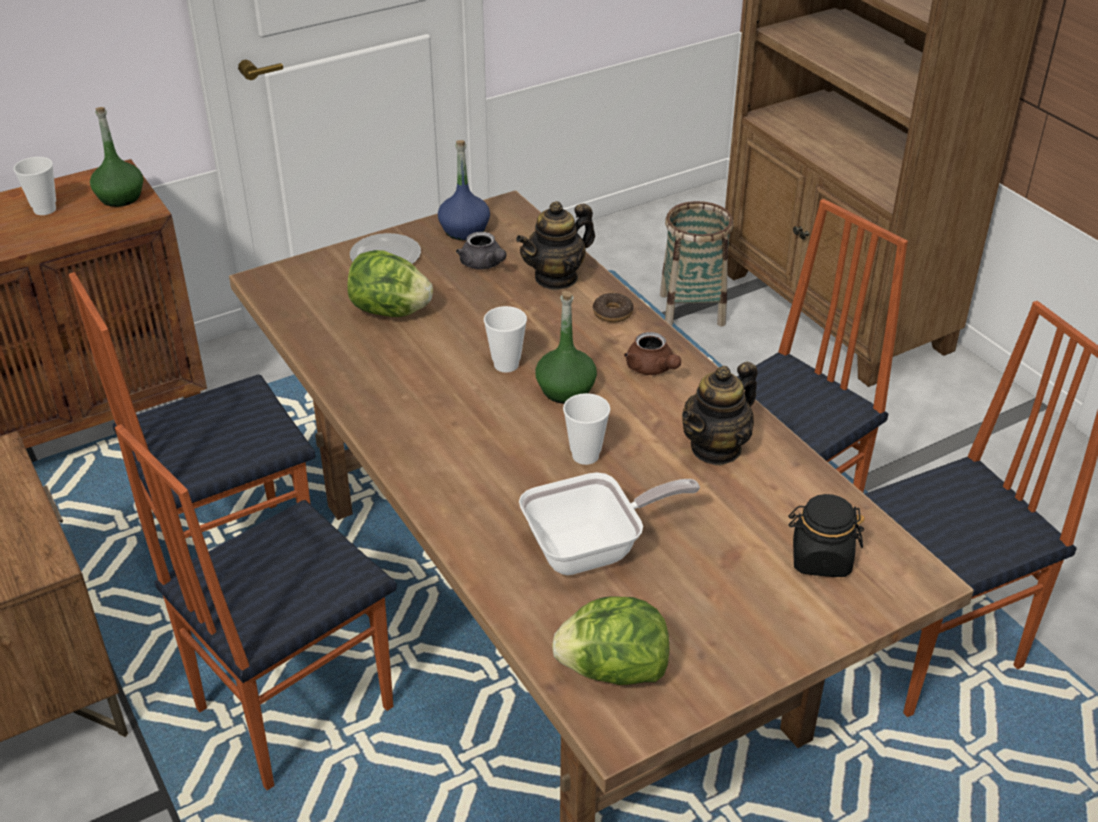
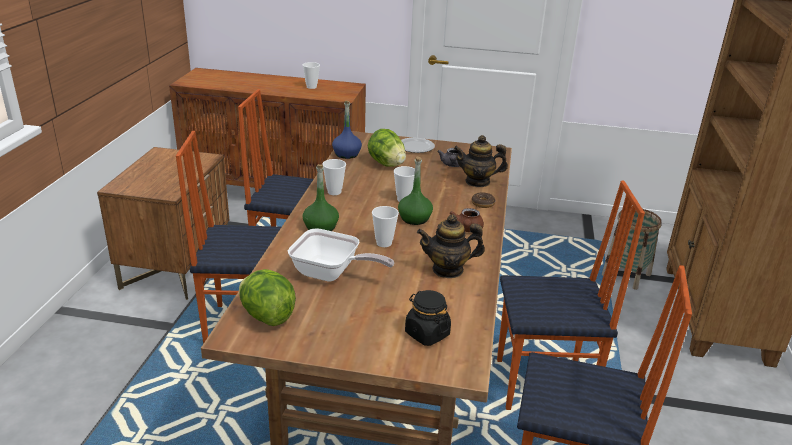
camera: 40 degrees right, 10 degrees down
(120, 197) = (342, 92): green bottle -> green bottle (320, 227)
(391, 407) = (334, 192): none -> cup
(464, 230) = (463, 151): blue bottle -> blue bottle (346, 154)

